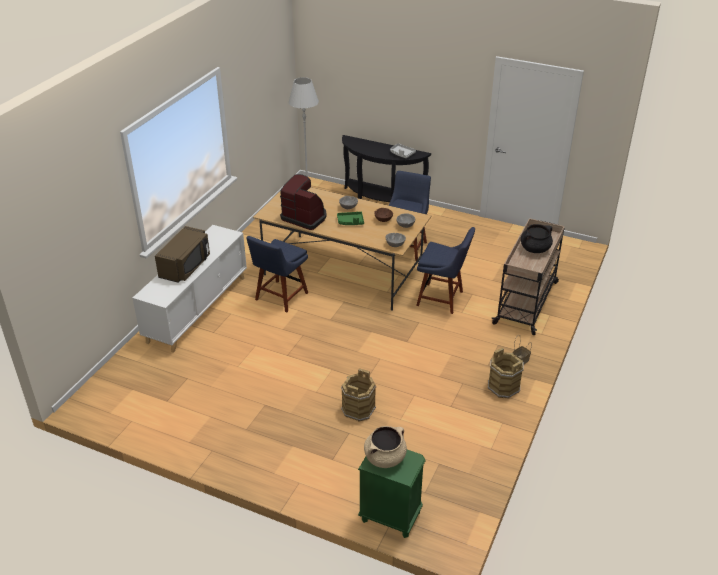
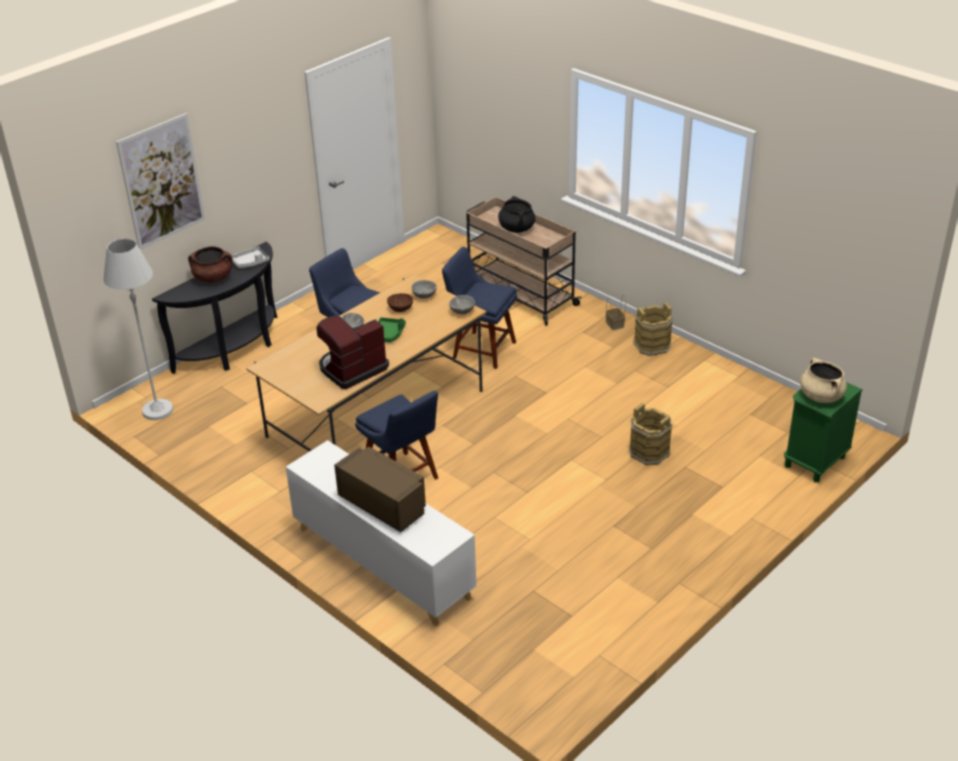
camera: 70 degrees left, 0 degrees up
(368, 69) = (162, 181): none -> picture
(376, 147) = (213, 278): none -> brown cooking pot
(442, 299) = (481, 349): blue chair -> blue chair turned 105 degrees counterclockwise

